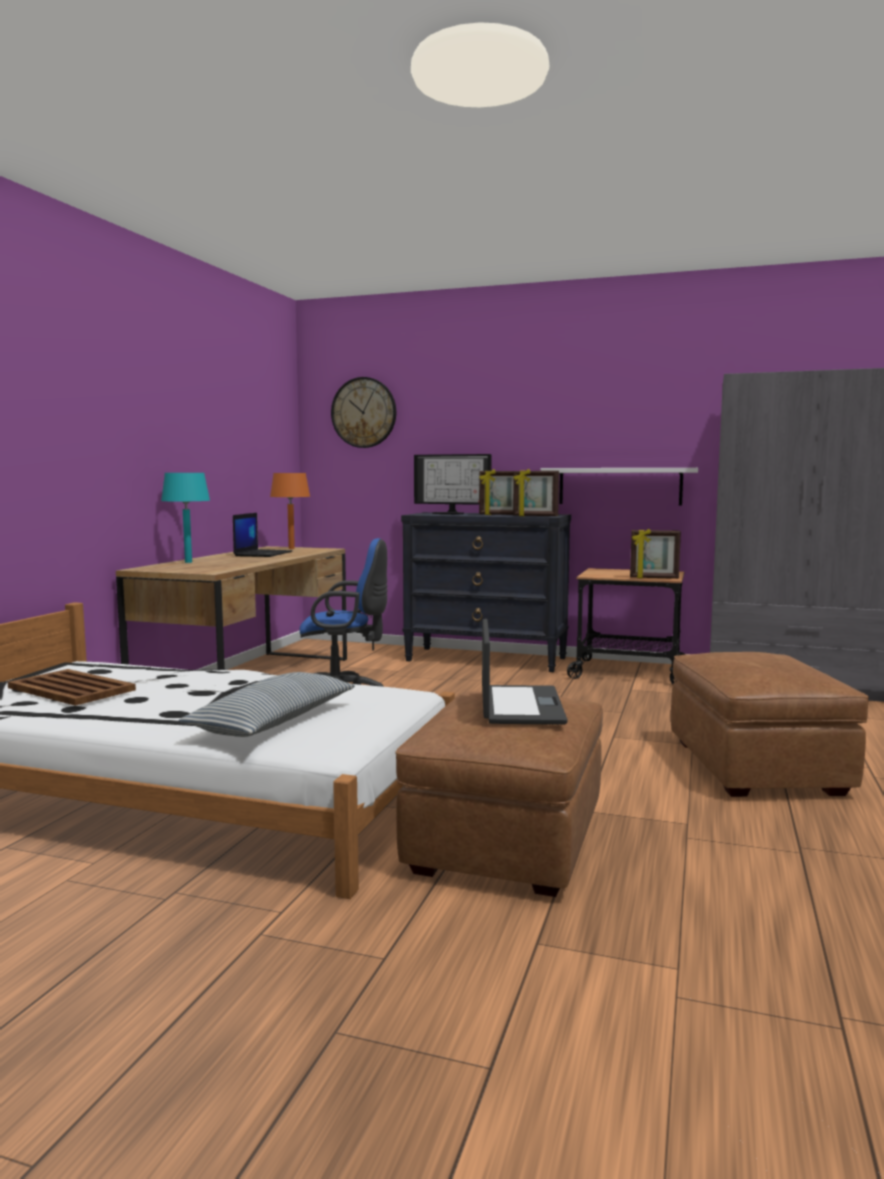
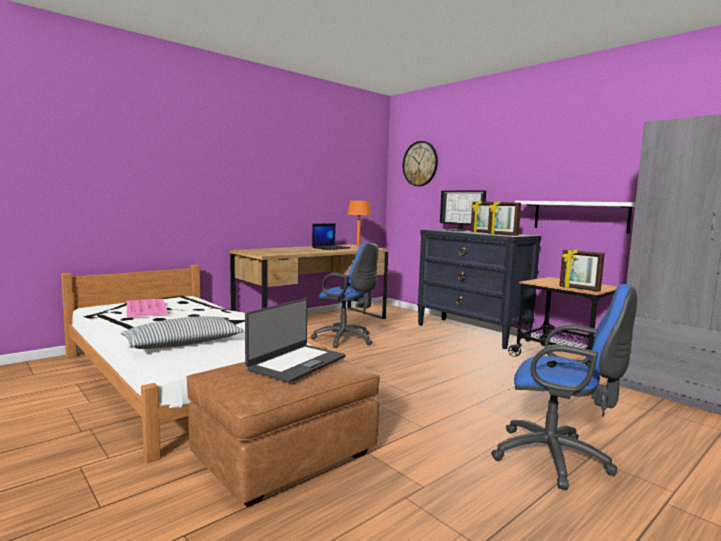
camera: 30 degrees right, 0 degrees up
(71, 689) = (146, 309): brown tray -> pink tray
(188, 562) = (277, 249): turquoise table lamp -> none
(756, 767) = (557, 459): brown ottoman -> blue office chair

